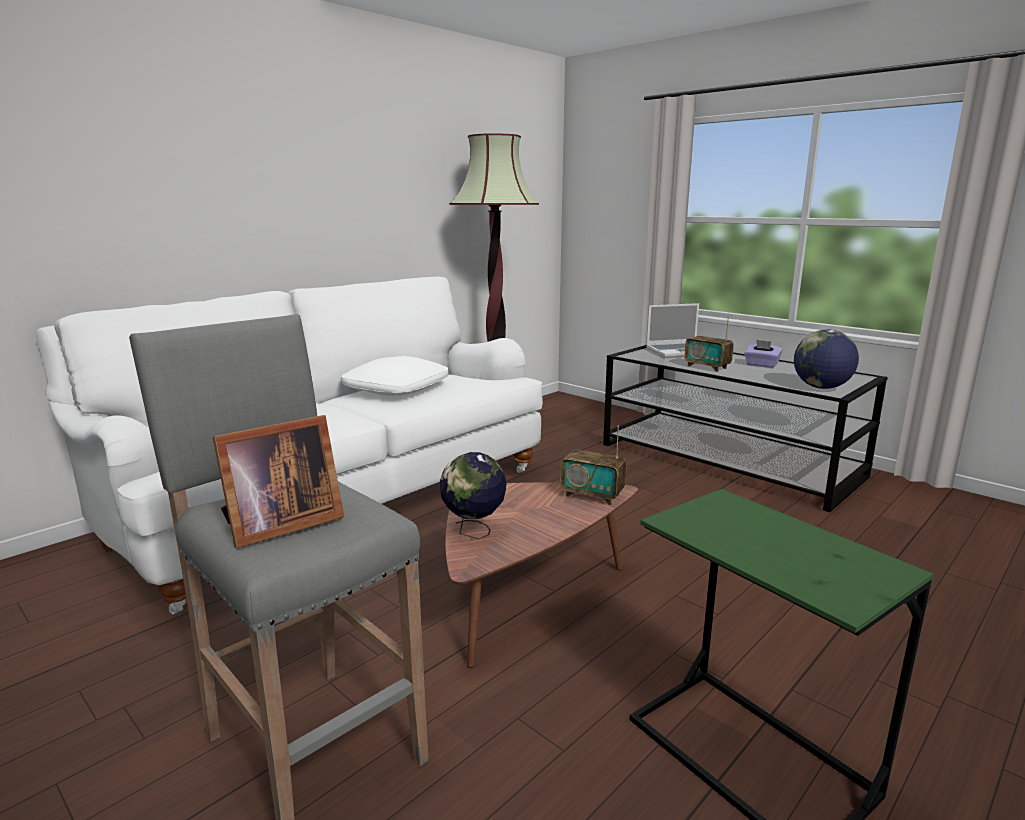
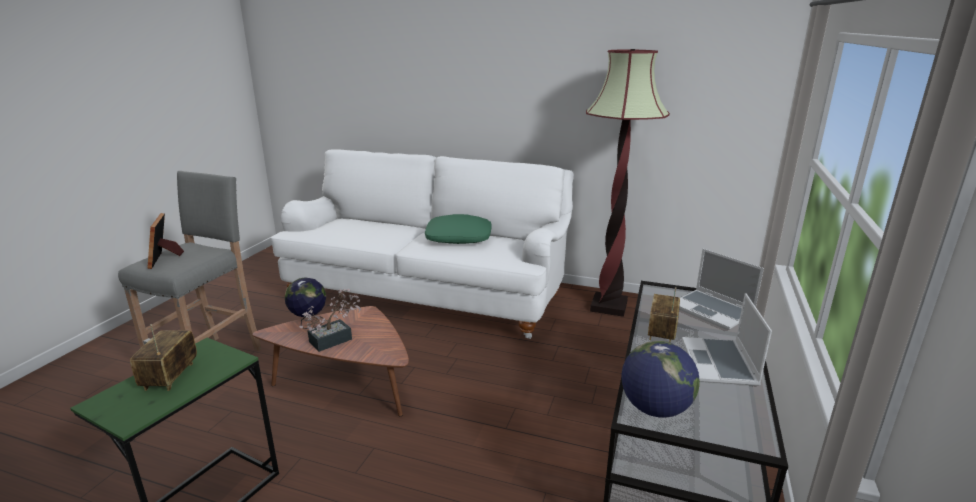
camera: 65 degrees right, 5 degrees up
(279, 525) = (165, 259): picture frame -> picture frame turned 45 degrees clockwise
(396, 389) = (459, 237): white pillow -> green pillow
(539, 518) = (335, 339): none -> potted plant
(592, 495) = (380, 350): radio -> radio (170, 376)
(761, 365) = (720, 363): purple tissue box -> laptop

